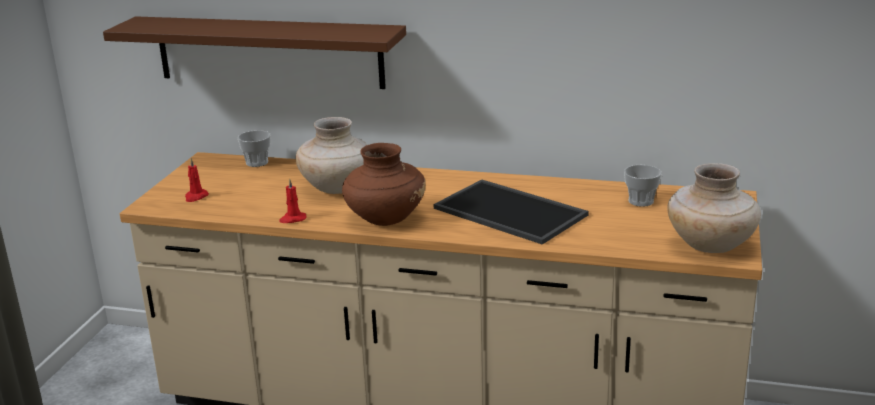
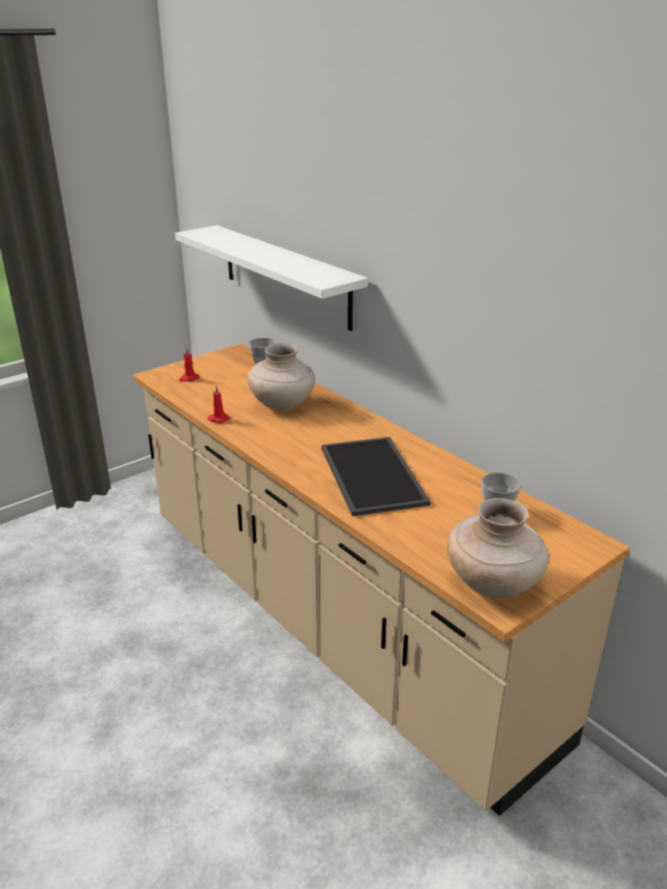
camera: 35 degrees right, 5 degrees up
(269, 52) = (285, 275): brown shelf -> white shelf
(385, 219) = (275, 443): brown vase -> none

